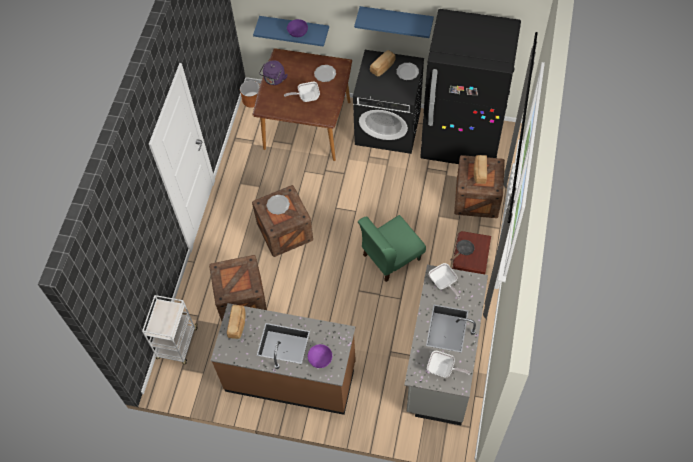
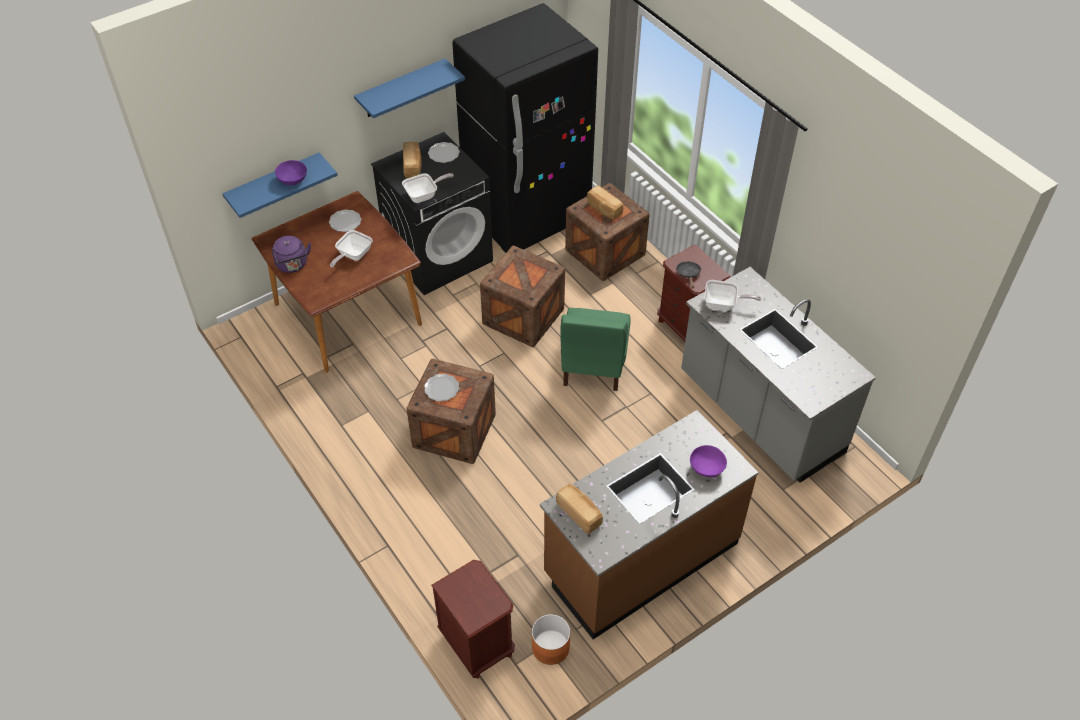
camera: 50 degrees left, 10 degrees down
(177, 344) = (477, 644): white cart -> brown nightstand
(241, 299) = (491, 534): crate -> crate (523, 316)
(252, 99) = (249, 335): orange planter -> orange planter (550, 647)
(443, 369) = (824, 375): frying pan -> frying pan (424, 195)

